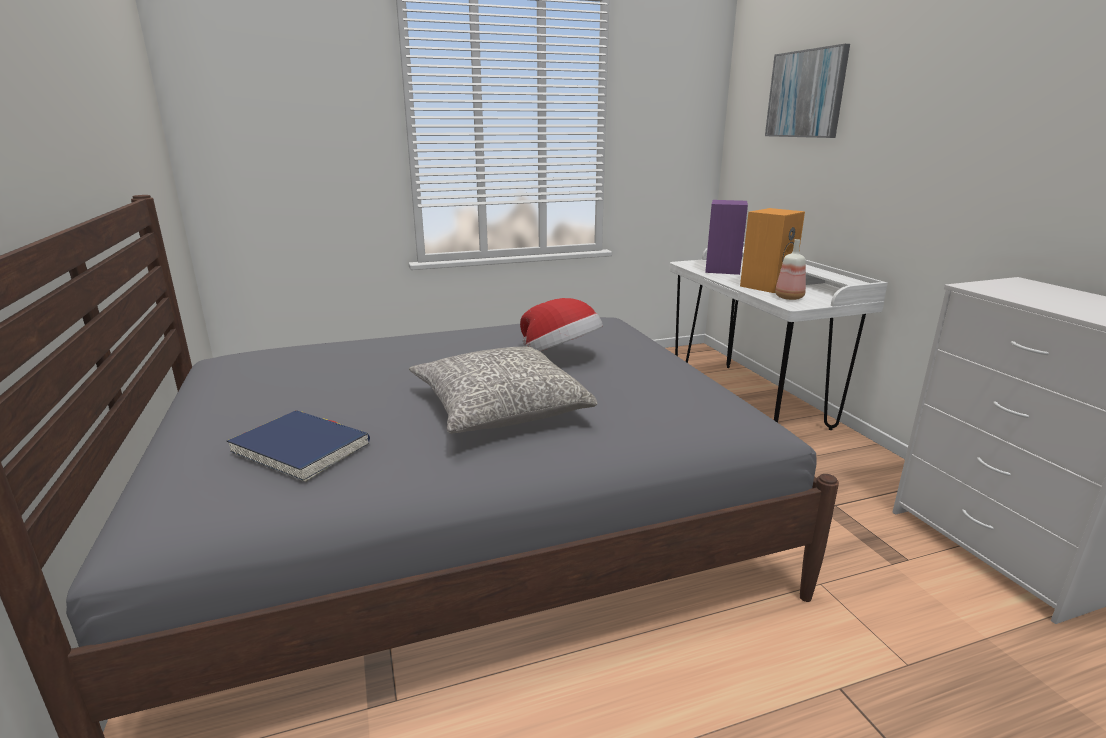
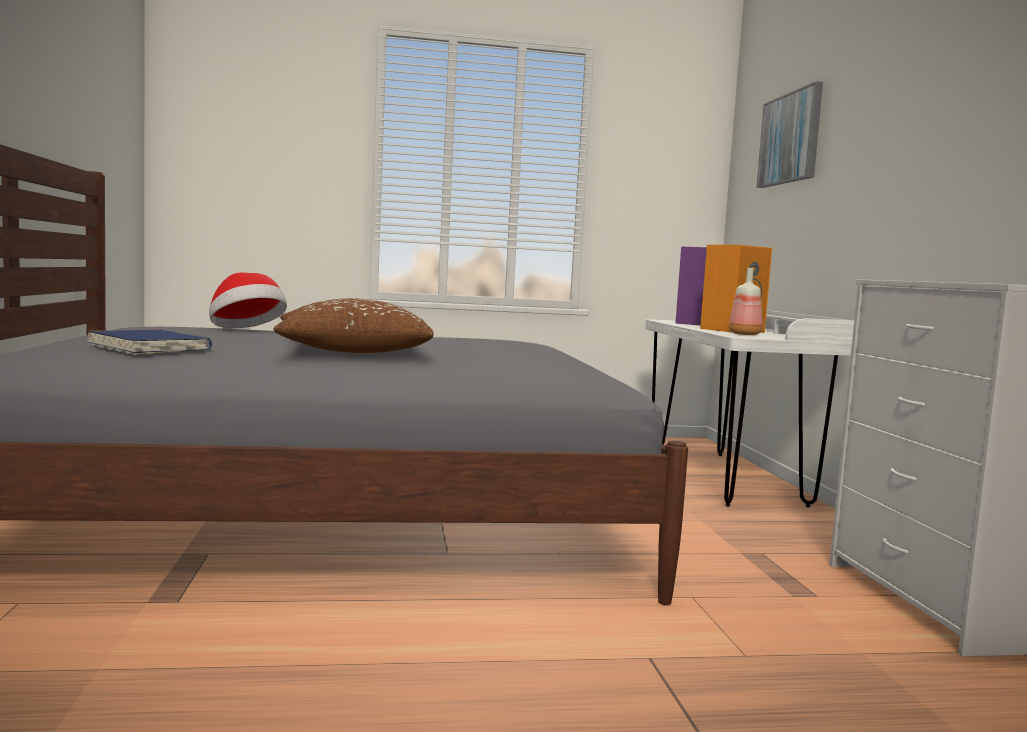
camera: 10 degrees right, 15 degrees down
(498, 408) = (351, 351): grey pillow -> brown pillow
(561, 356) = (452, 344): hat -> hat (246, 331)

